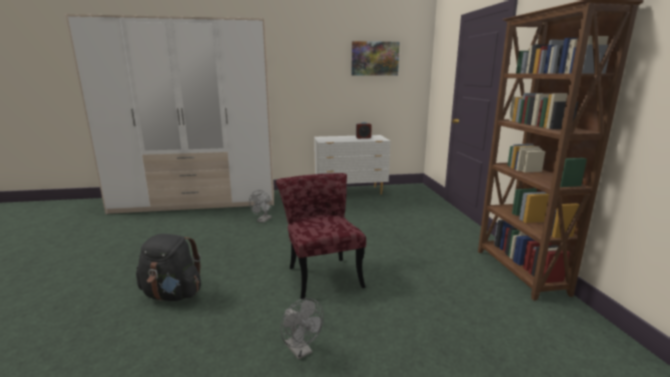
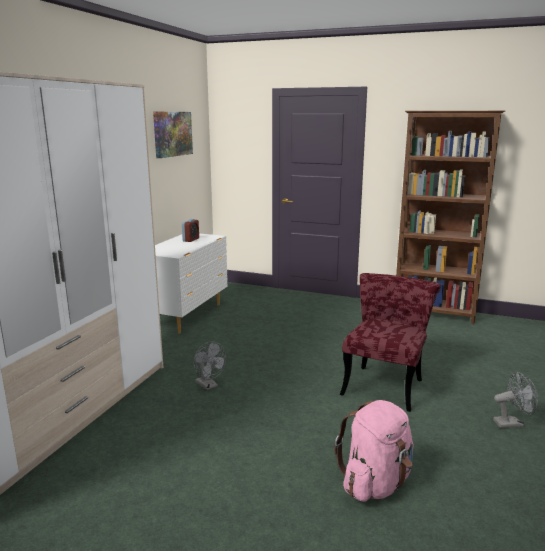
camera: 60 degrees left, 0 degrees up
(172, 294) = (376, 483): black backpack -> pink backpack
(321, 273) = (385, 383): red chair -> red chair turned 105 degrees clockwise

